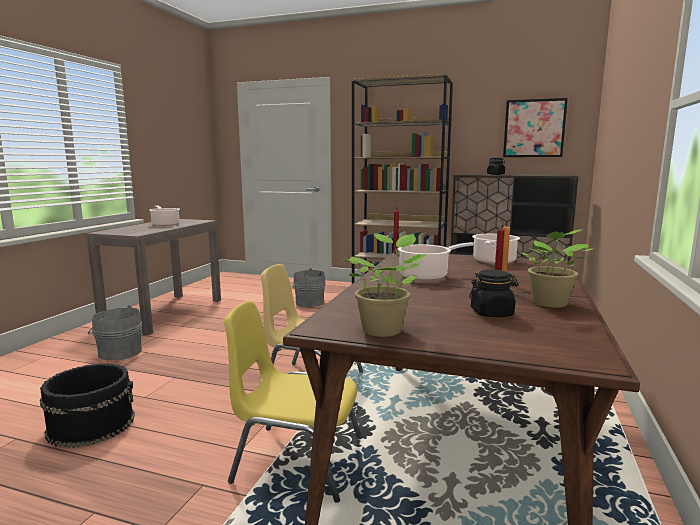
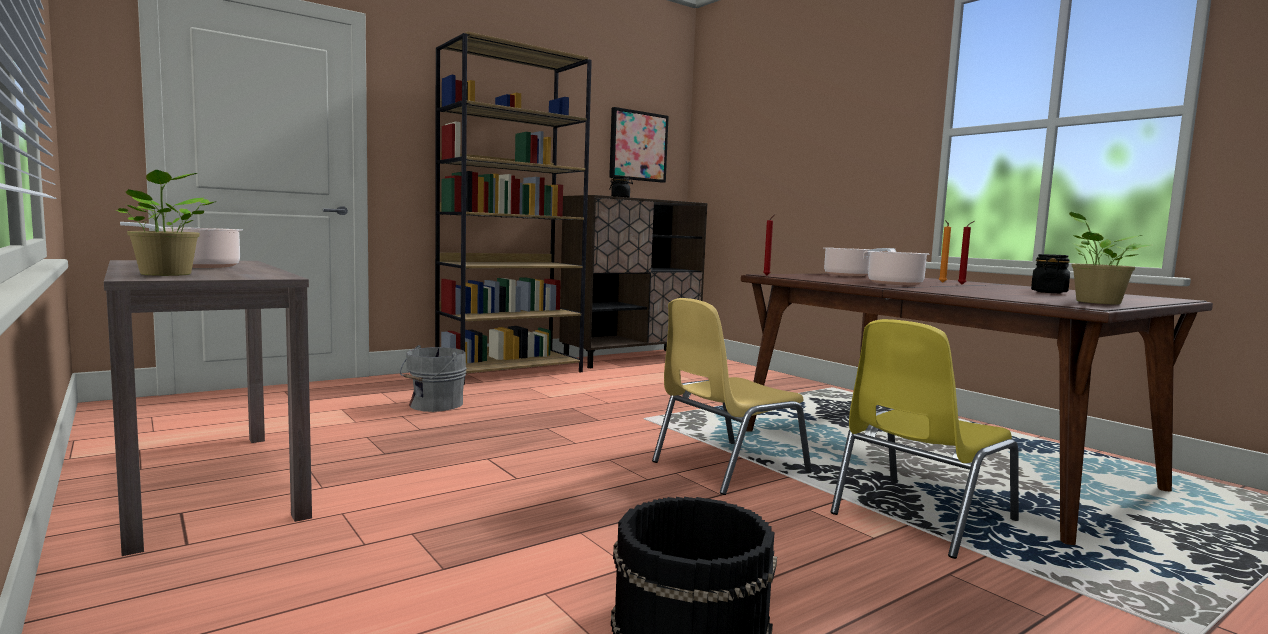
camera: 55 degrees left, 5 degrees down
(119, 352) = (356, 556): grey bucket -> none
(549, 304) = (1024, 287): potted plant -> potted plant (166, 275)

